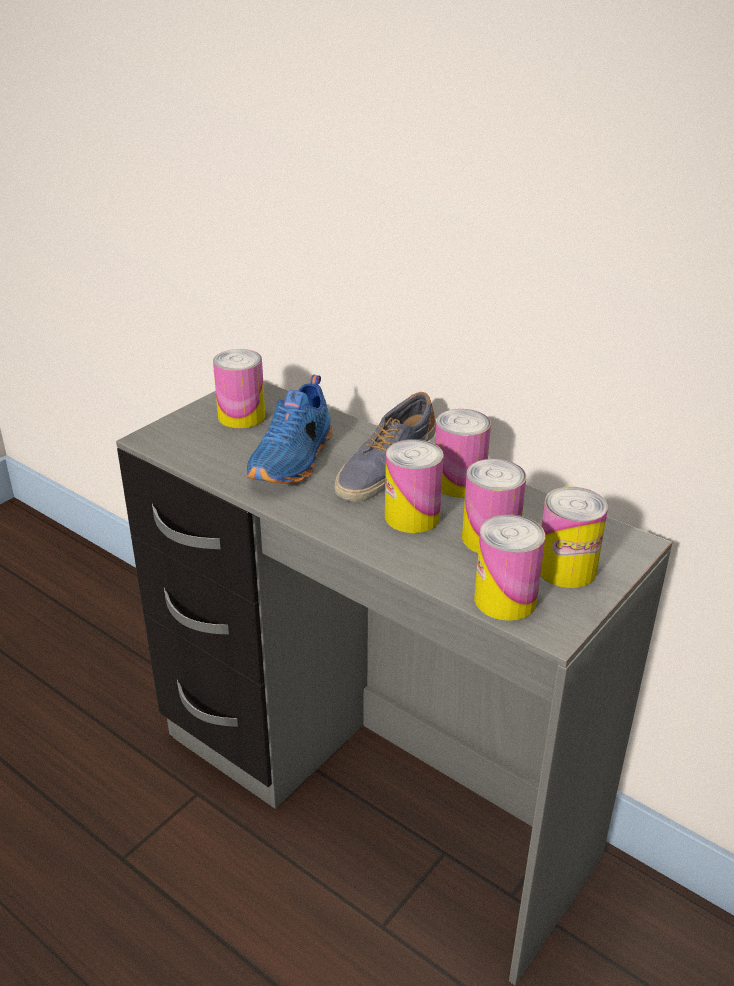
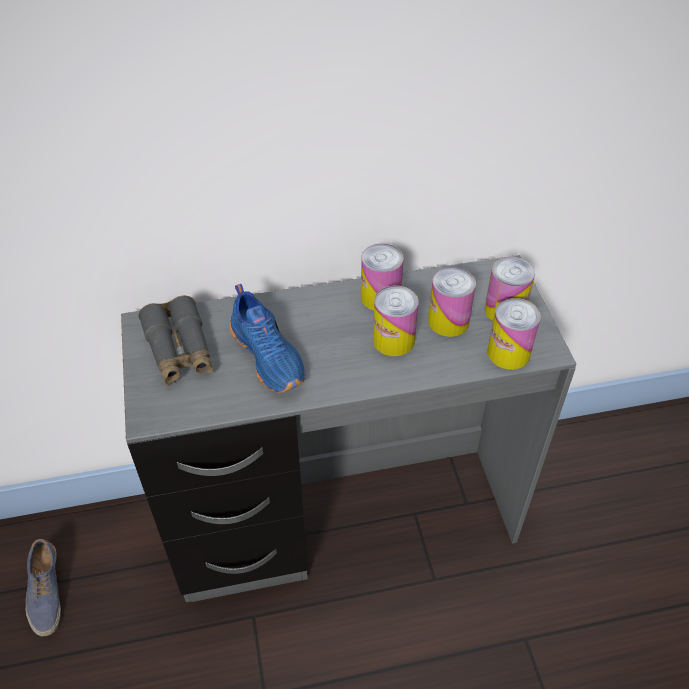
camera: 50 degrees left, 15 degrees up
(241, 416) = (179, 350): can -> grey binoculars
(384, 468) = (328, 319): shoe -> shoe (45, 593)

